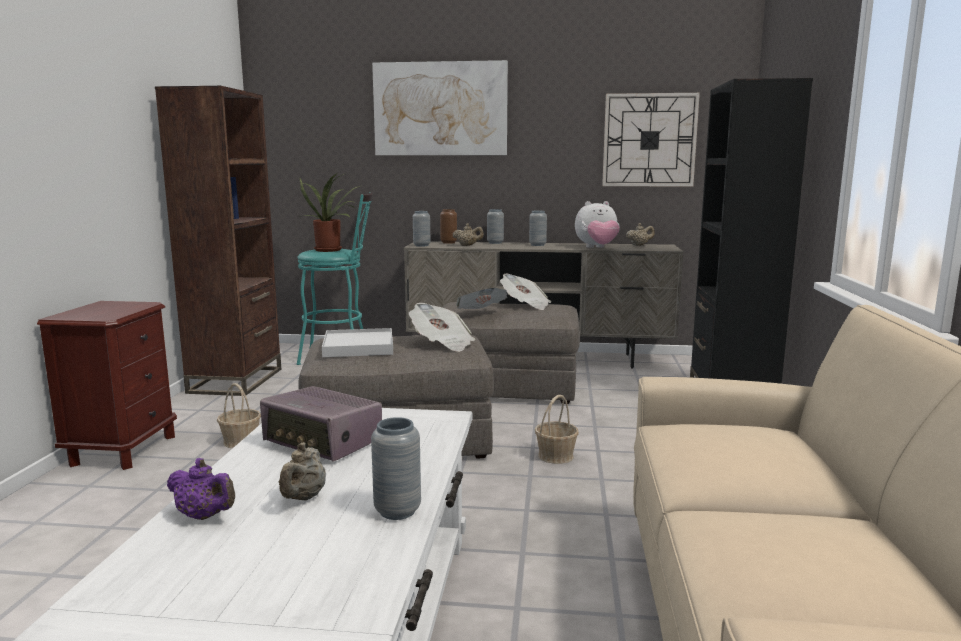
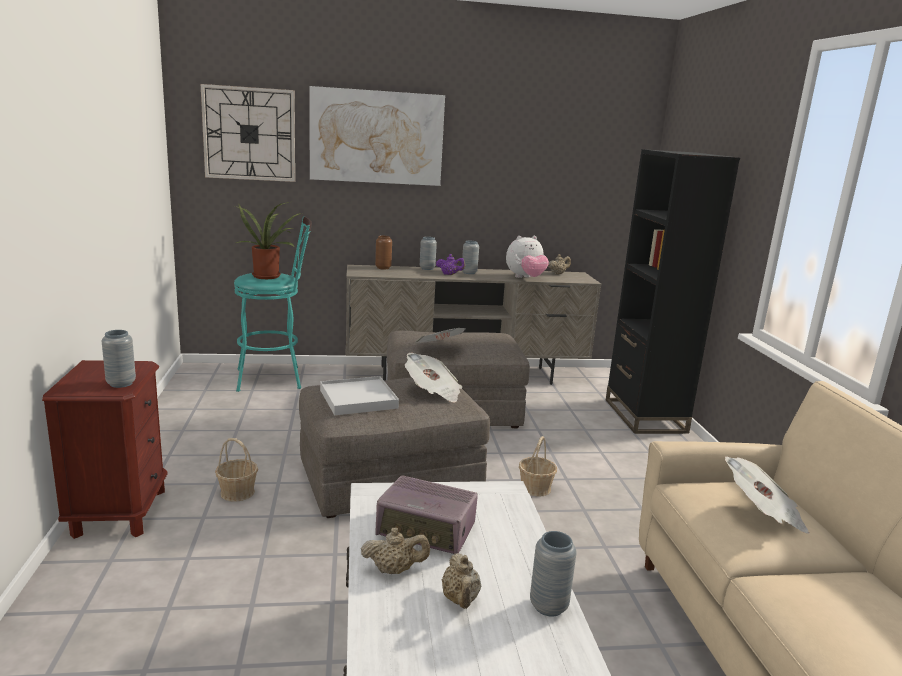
camera: 15 degrees left, 5 degrees up
(205, 516) = (393, 632): purple teapot -> purple teapot (450, 274)
(236, 380) = (185, 415): brown bookcase -> none
(421, 245) = (362, 273): grey vase -> grey vase (121, 384)
(468, 245) = (406, 273): beige teapot -> beige teapot (394, 570)
(525, 305) = (471, 336): newspaper -> newspaper (762, 514)
(649, 140) = (569, 178): wall clock -> wall clock (249, 134)

